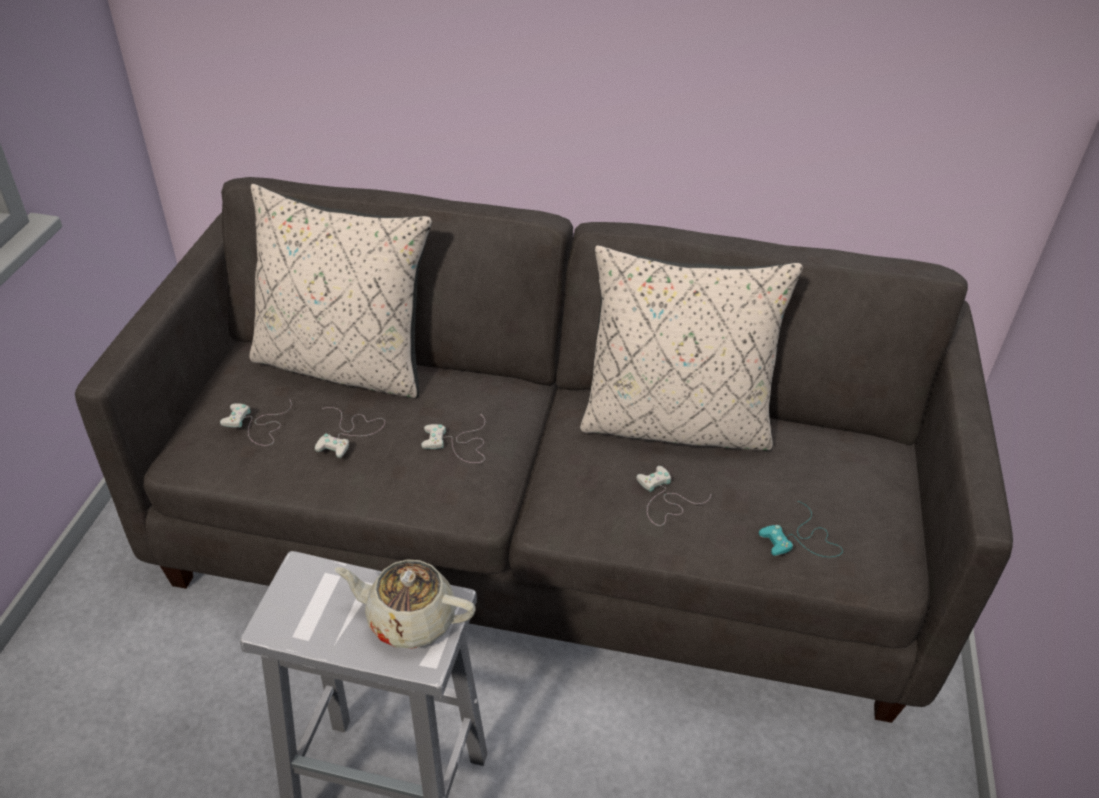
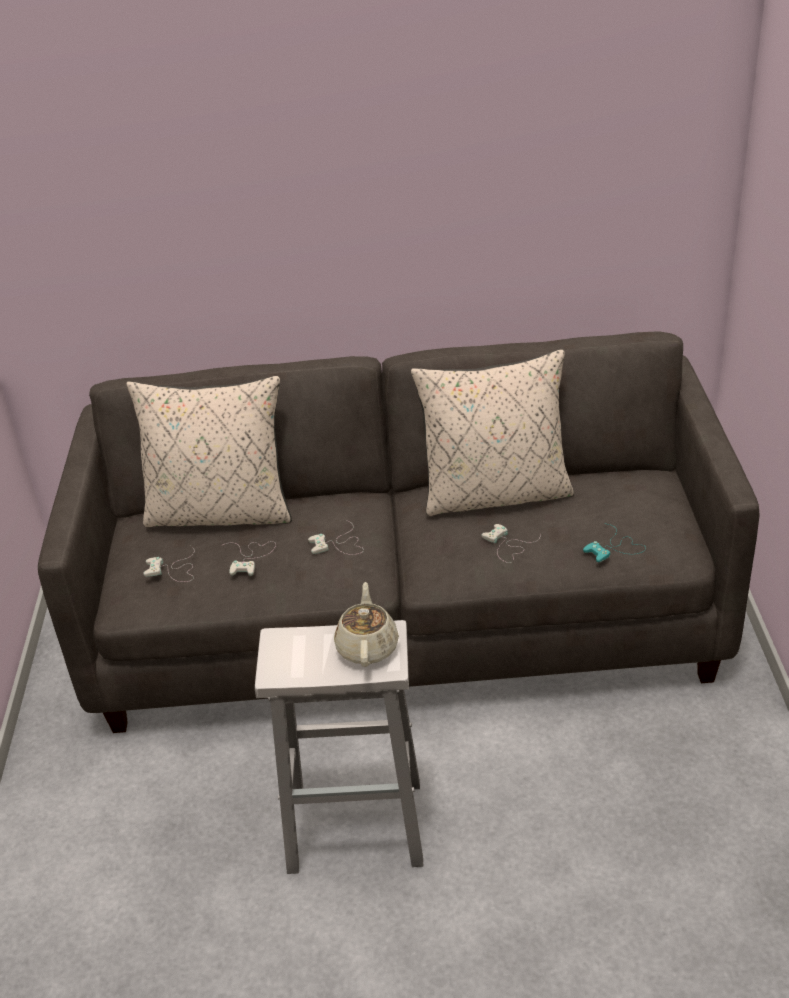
camera: 10 degrees left, 5 degrees down
(409, 618) = (367, 647): beige teapot -> beige teapot turned 90 degrees clockwise

